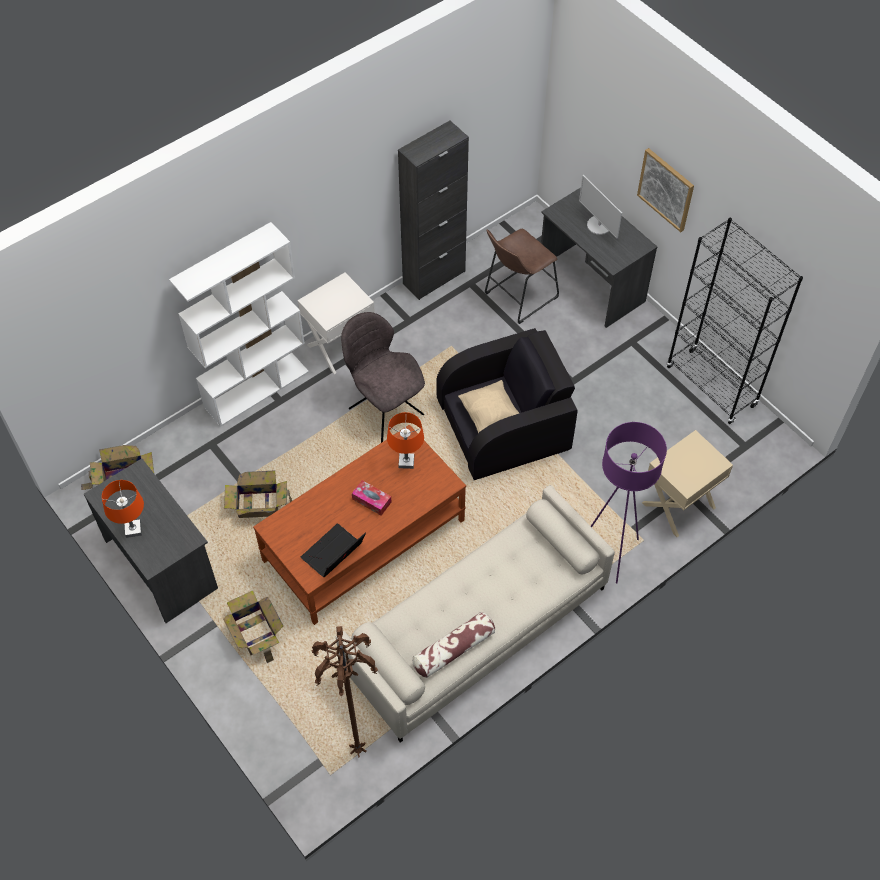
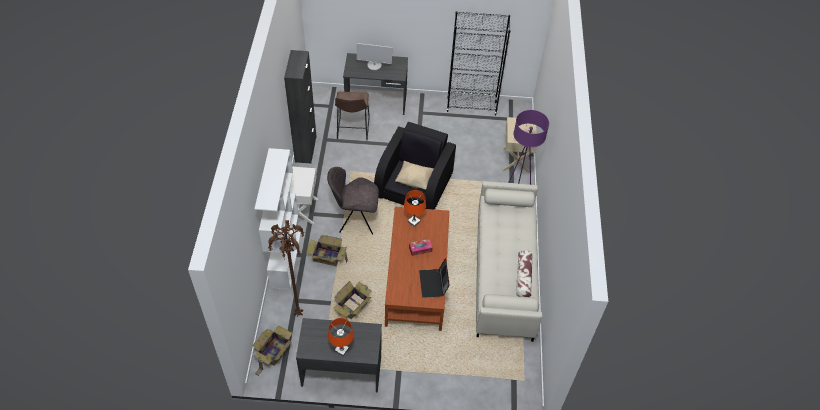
camera: 50 degrees left, 5 degrees down
(256, 634) = (422, 358): cardboard box -> cardboard box (328, 257)
(356, 750) = (521, 361): brown floor lamp -> brown floor lamp (297, 314)
(666, 189) = (406, 22): picture -> none

